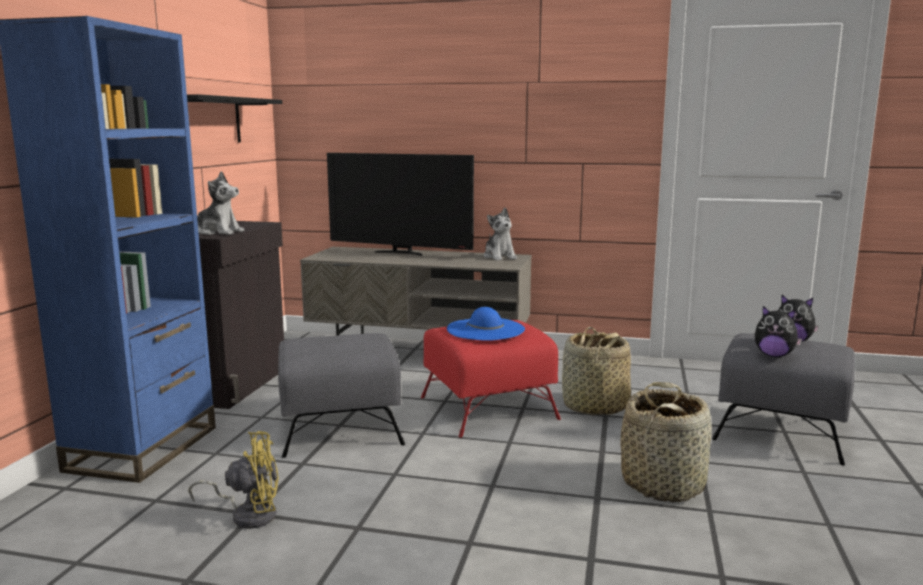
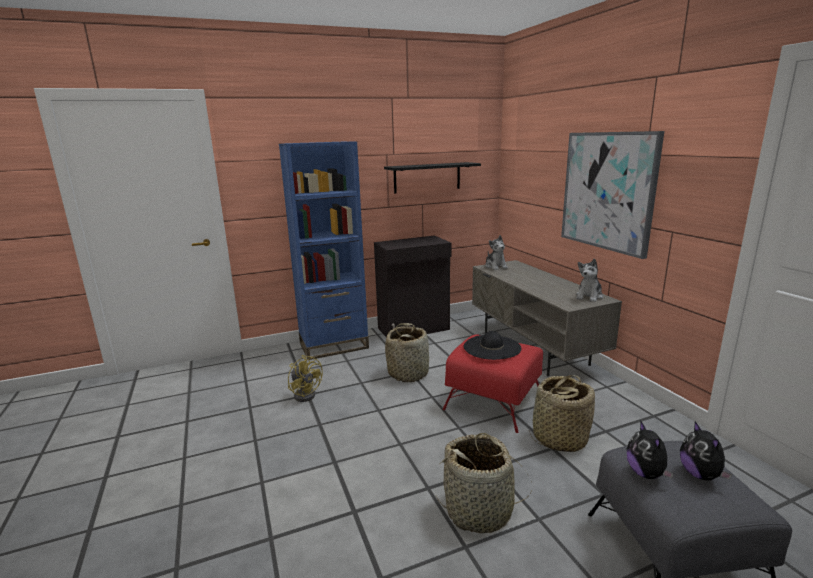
camera: 55 degrees right, 5 degrees up
(218, 232) = (402, 244): plush toy -> plush toy (495, 266)
(341, 427) = (408, 373): grey ottoman -> basket
(400, 253) = (537, 275): television -> none
(486, 329) = (492, 347): blue hat -> black hat
(490, 128) = (607, 191): none -> picture

